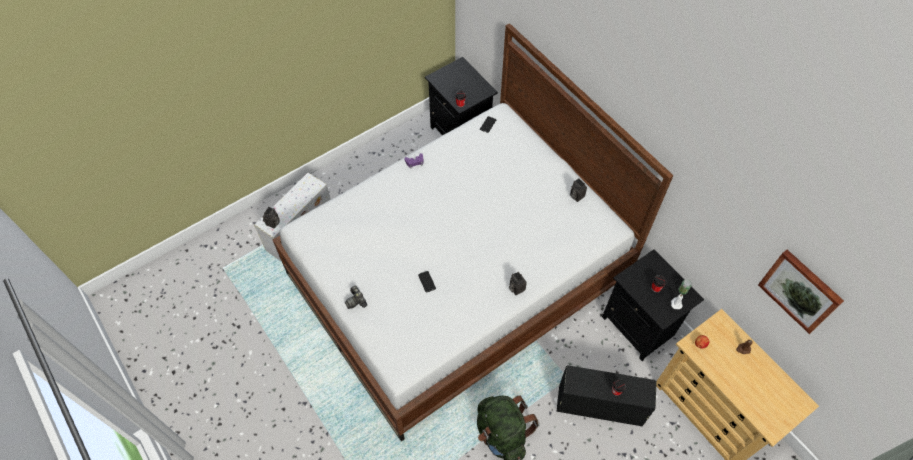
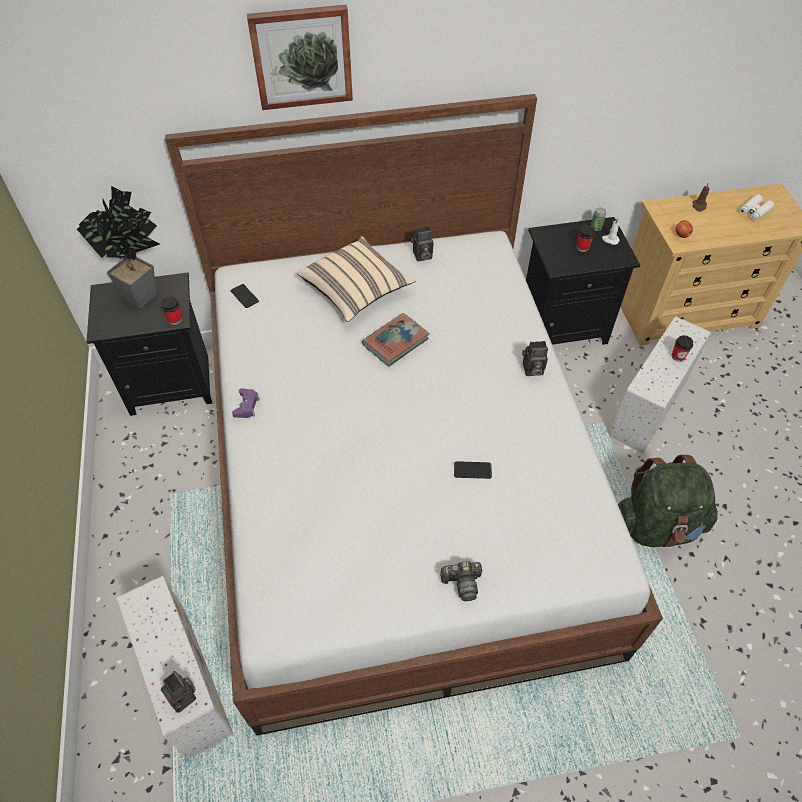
camera: 65 degrees left, 5 degrees down
(469, 83) = (146, 295): none -> potted plant
(496, 210) = (395, 342): none -> book
(525, 174) = (356, 290): none -> beige pillow
(598, 405) = (648, 407): black storage box -> white storage box
(765, 390) = (754, 211): none -> white binoculars
(800, 290) = (731, 74): picture -> picture (302, 57)

